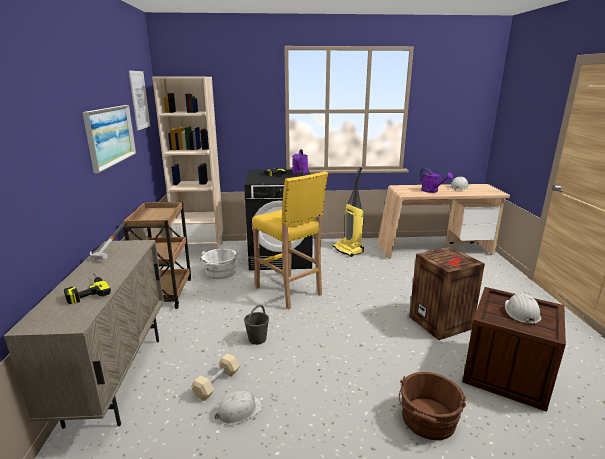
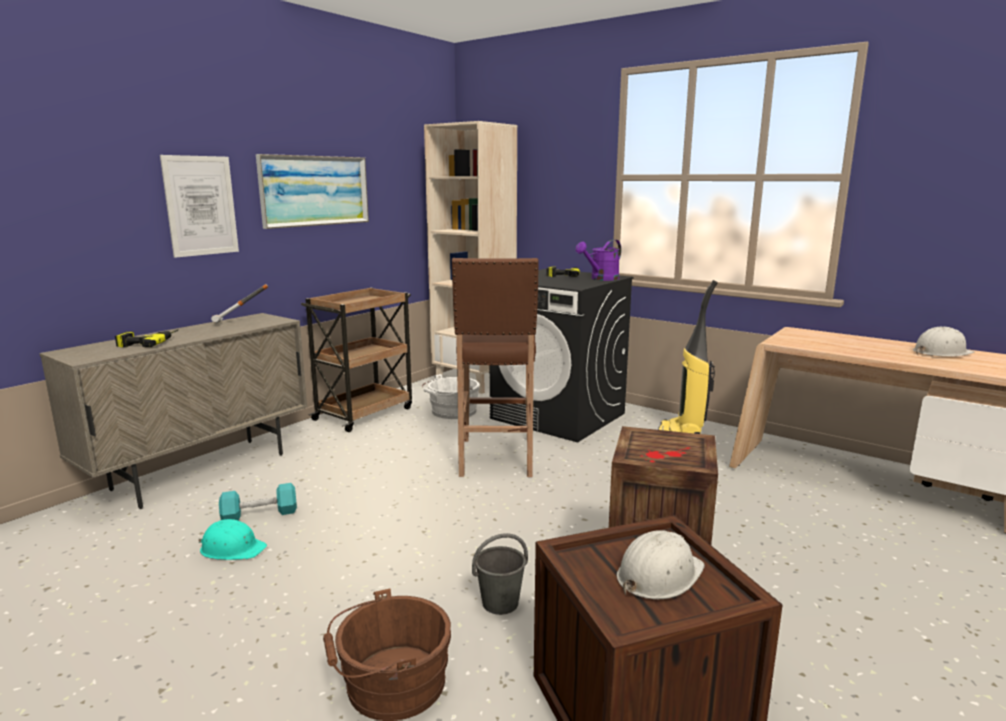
camera: 40 degrees right, 5 degrees down
(139, 100) = (404, 155): picture -> picture (201, 206)
(217, 383) = (260, 514): beige dumbbell -> turquoise dumbbell
(238, 411) = (232, 549): white hard hat -> turquoise hard hat
(257, 339) = (369, 492): grey bucket -> grey bucket (501, 603)
(289, 291) = (496, 458): yellow stool -> brown stool
(432, 191) = (853, 347): purple watering can -> none

